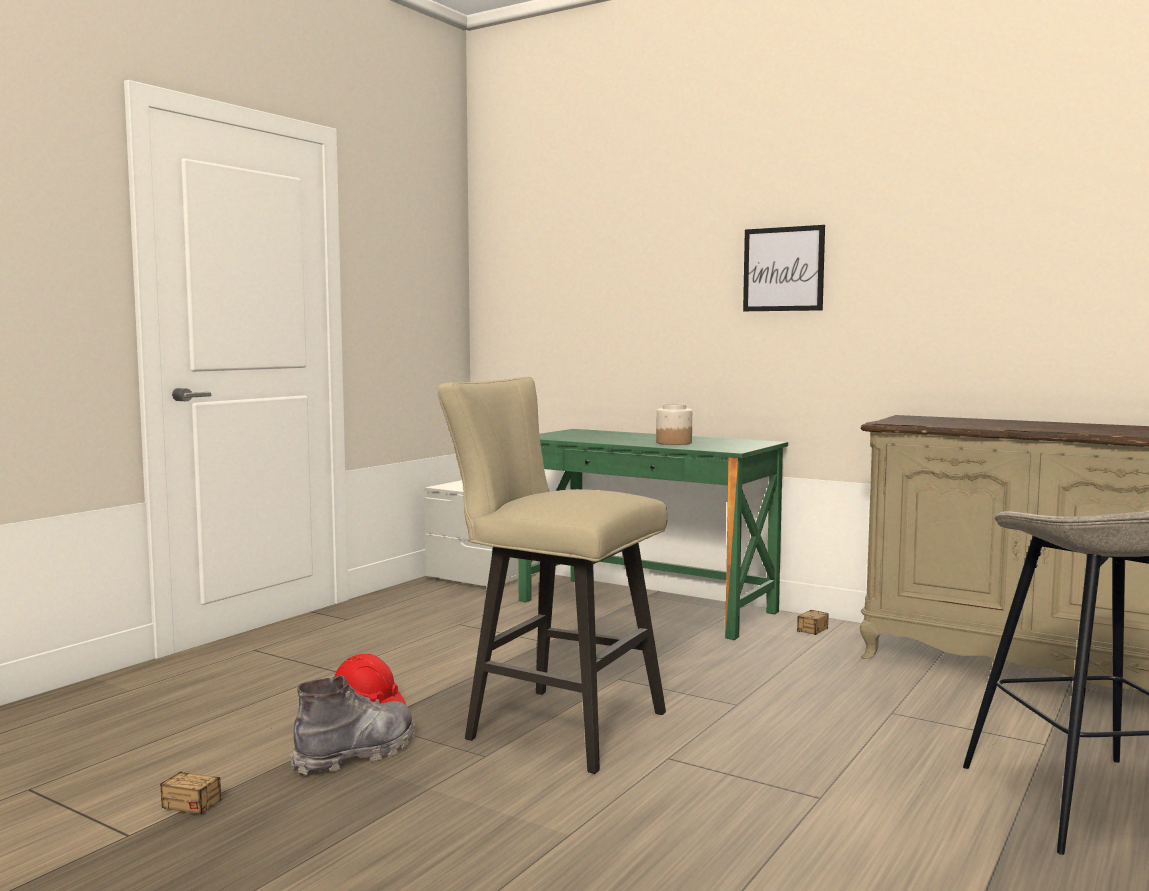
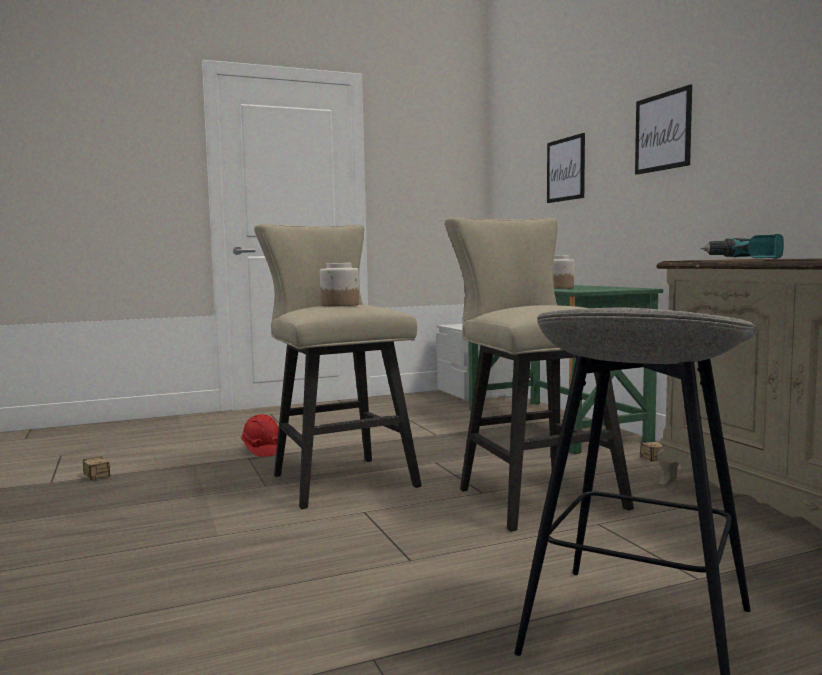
camera: 35 degrees right, 0 degrees up
(357, 754) = (208, 470): grey boot -> none
(585, 494) = (340, 305): none -> jar
(624, 291) = (566, 169): none -> picture
(788, 697) = (533, 496): none -> beige stool
(930, 419) = (745, 259): none -> power drill

